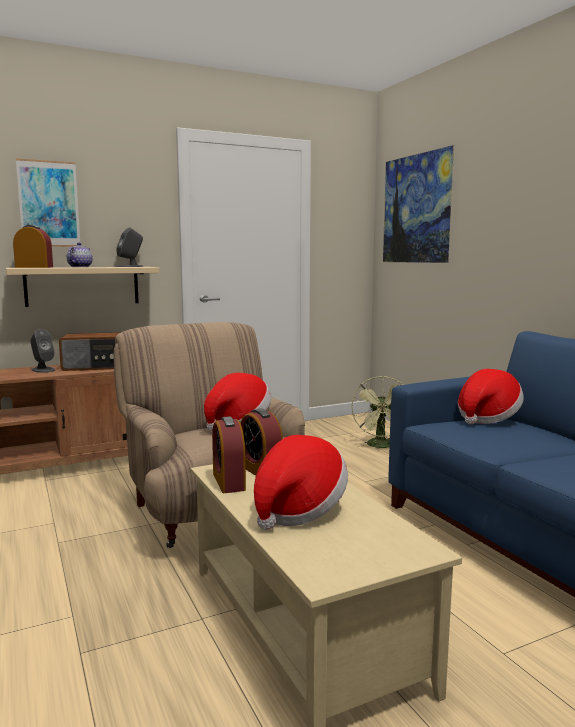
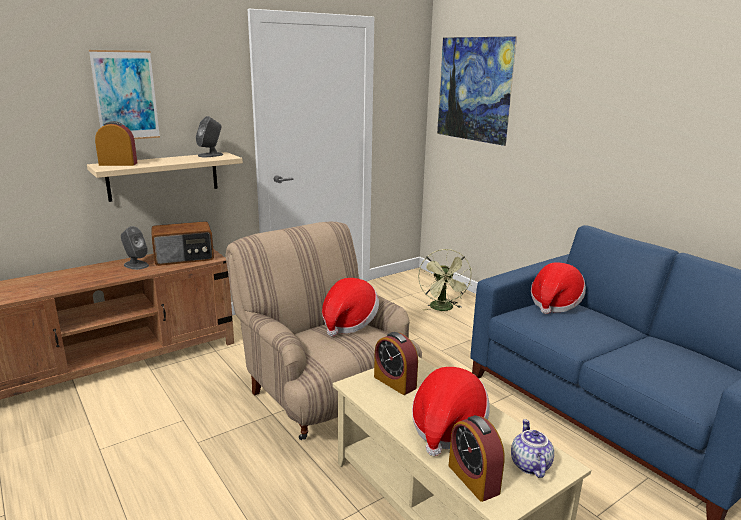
camera: 10 degrees left, 10 degrees up
(79, 267) = (163, 160): teapot -> teapot (529, 465)
(228, 482) = (374, 399): alarm clock -> alarm clock (473, 479)

